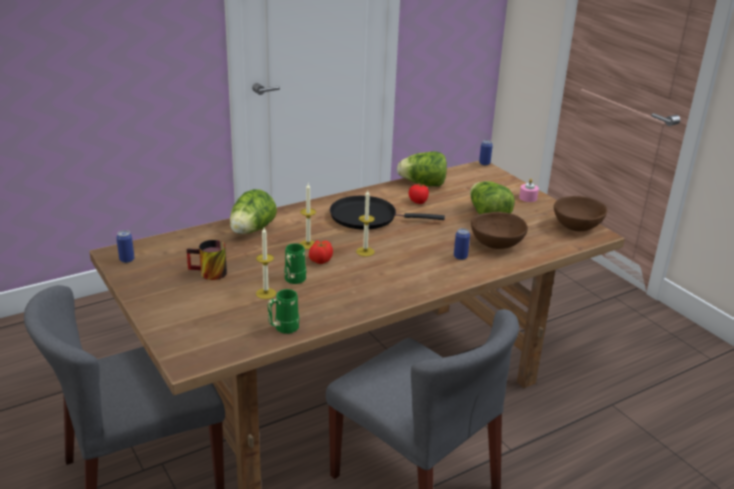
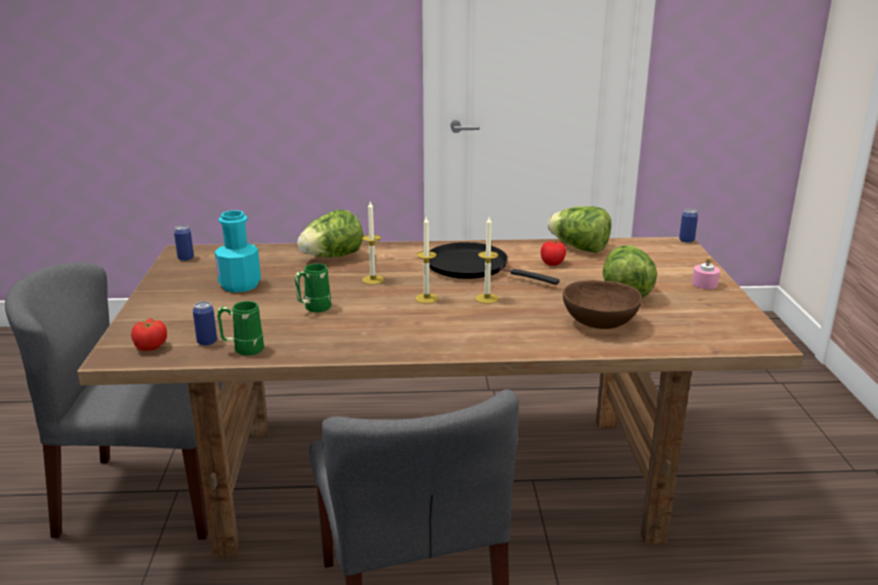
camera: 30 degrees right, 5 degrees down
(208, 274) = (240, 285): mug -> turquoise bottle
(266, 293) = (270, 314): candle -> candle (487, 298)
(320, 261) = (366, 296): tomato -> tomato (150, 347)
(460, 257) = (535, 326): can -> can (207, 342)
(577, 227) = (740, 327): brown bowl -> none

